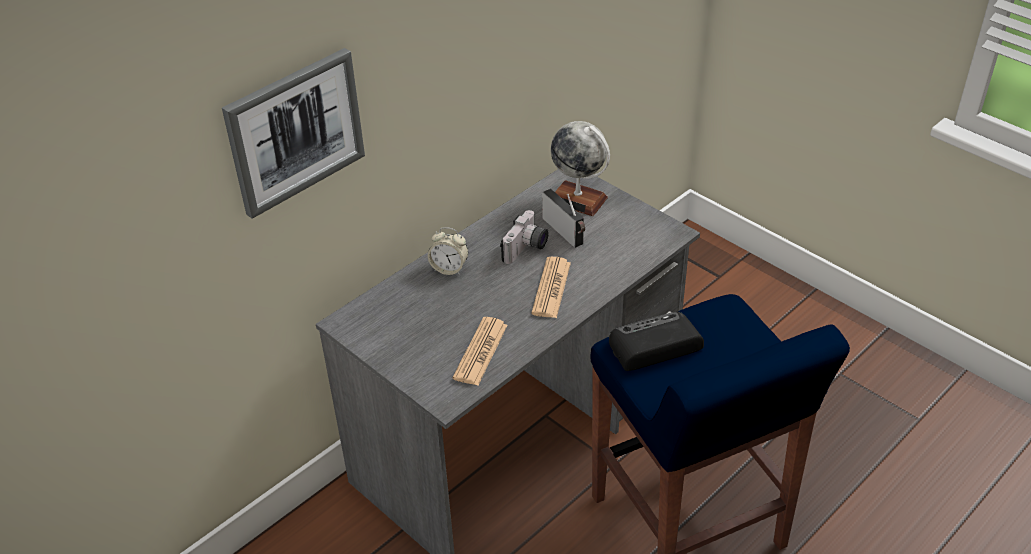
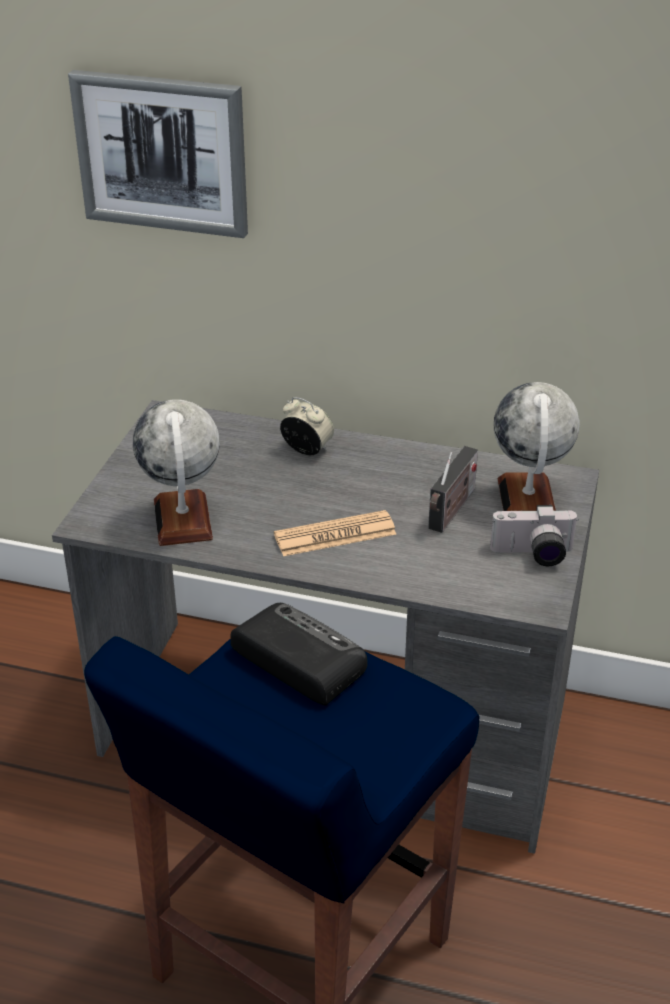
camera: 60 degrees right, 5 degrees down
(449, 268) = (307, 450): alarm clock -> alarm clock turned 135 degrees clockwise
(480, 352) = (183, 519): newspaper -> globe
(526, 249) = (390, 492): camera -> camera (533, 555)

